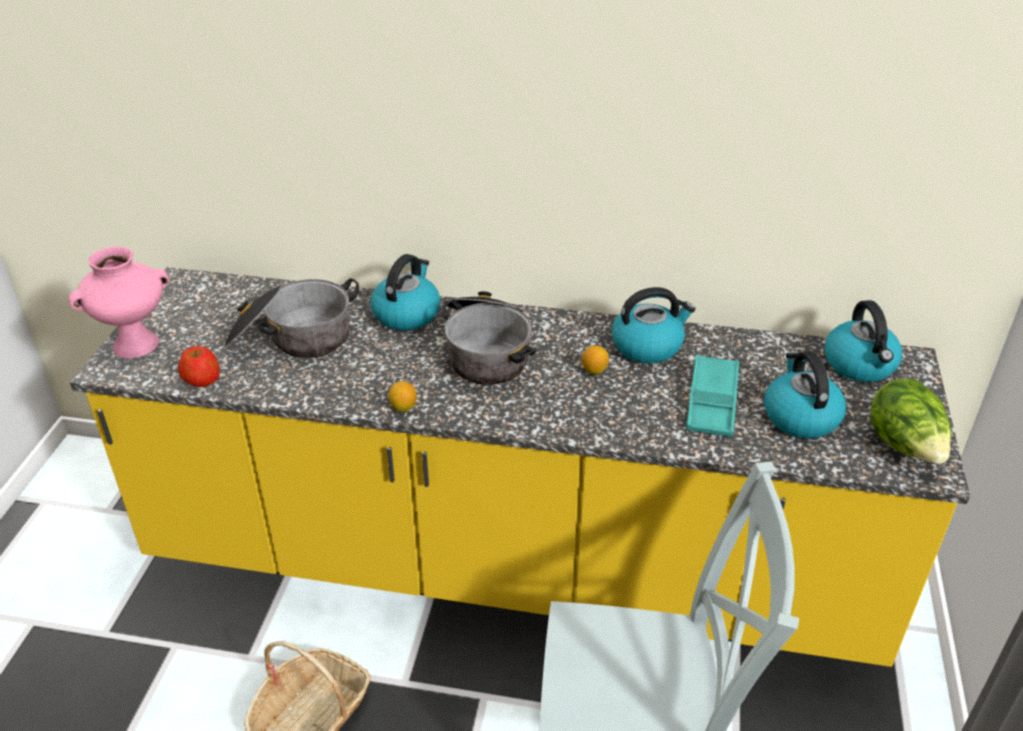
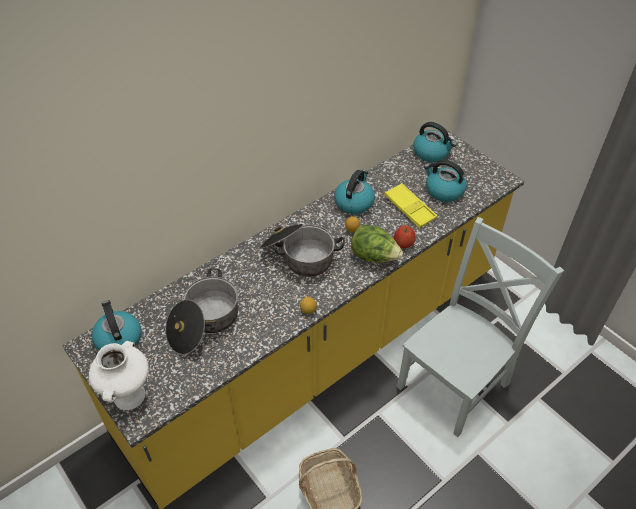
camera: 50 degrees left, 10 degrees up
(137, 344) = (129, 395): pink vase -> white vase
(202, 379) = (197, 380): apple -> apple (403, 243)
(407, 313) = (235, 267): kettle -> kettle (118, 338)
(712, 401) = (409, 208): turquoise tray -> yellow tray
(904, 447) = (486, 177): lettuce -> lettuce (374, 257)

